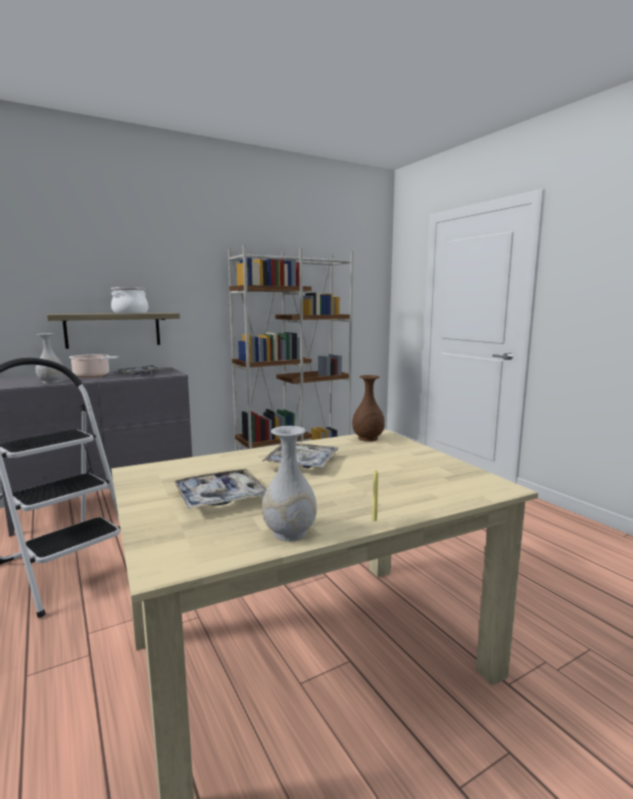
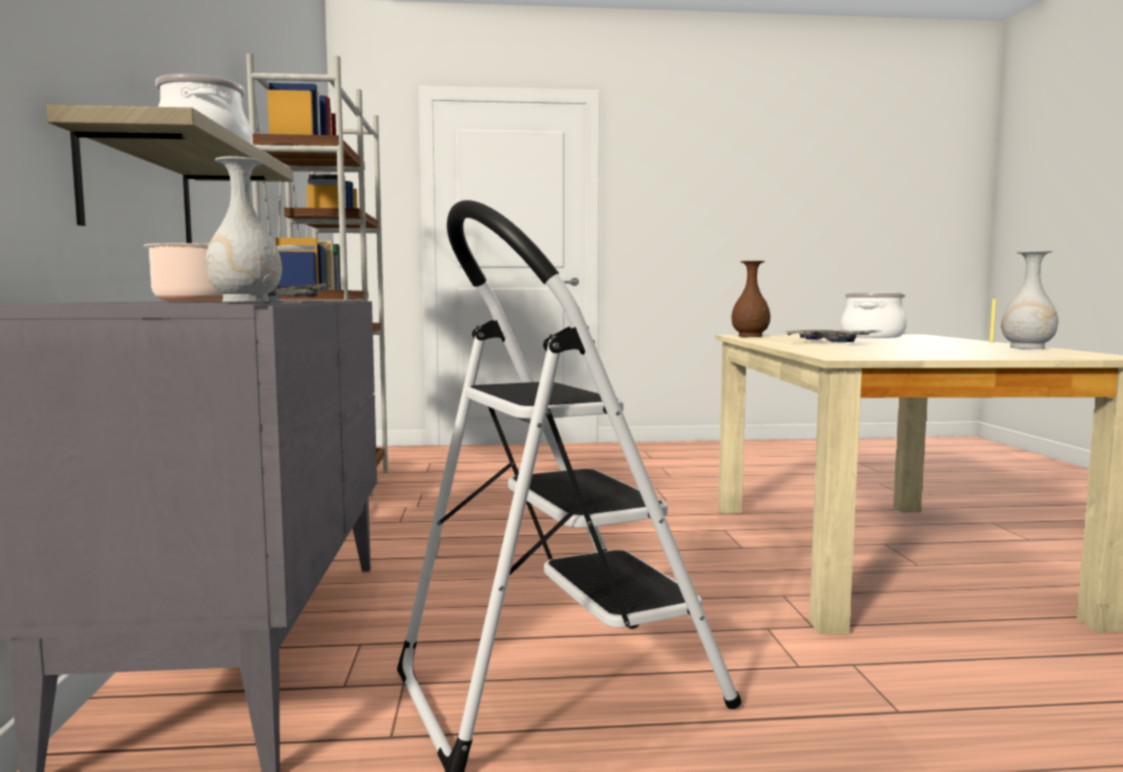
camera: 65 degrees left, 5 degrees down
(220, 497) = (943, 350): tray -> none
(432, 472) = (873, 336): none -> cooking pot

